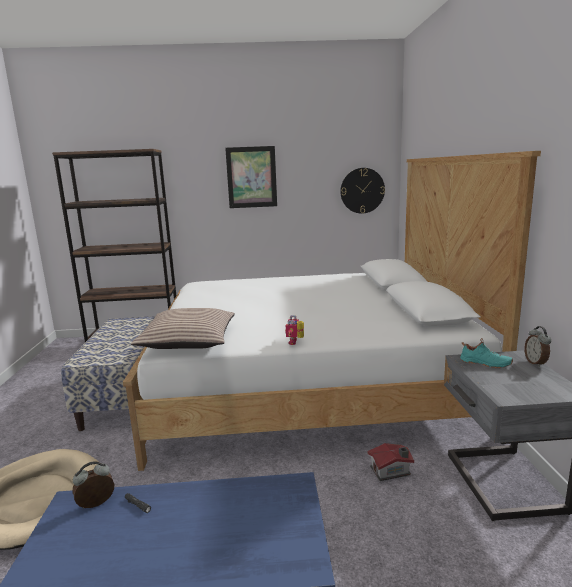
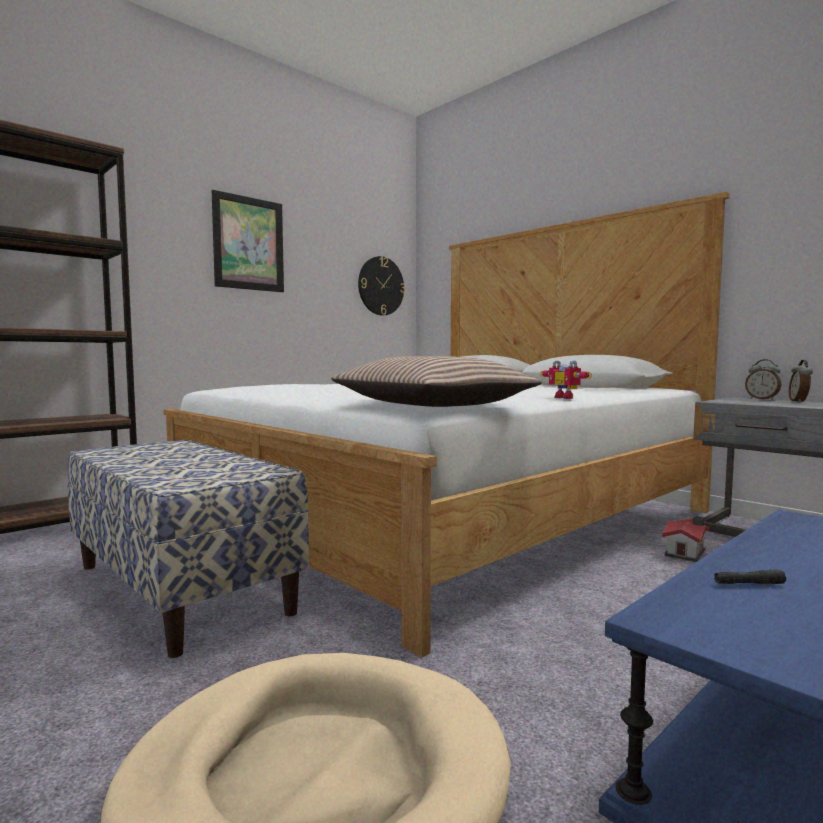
camera: 40 degrees left, 10 degrees down
(96, 505) = (708, 605): alarm clock -> alarm clock (799, 401)
(485, 364) = (739, 401): turquoise shoe -> none

